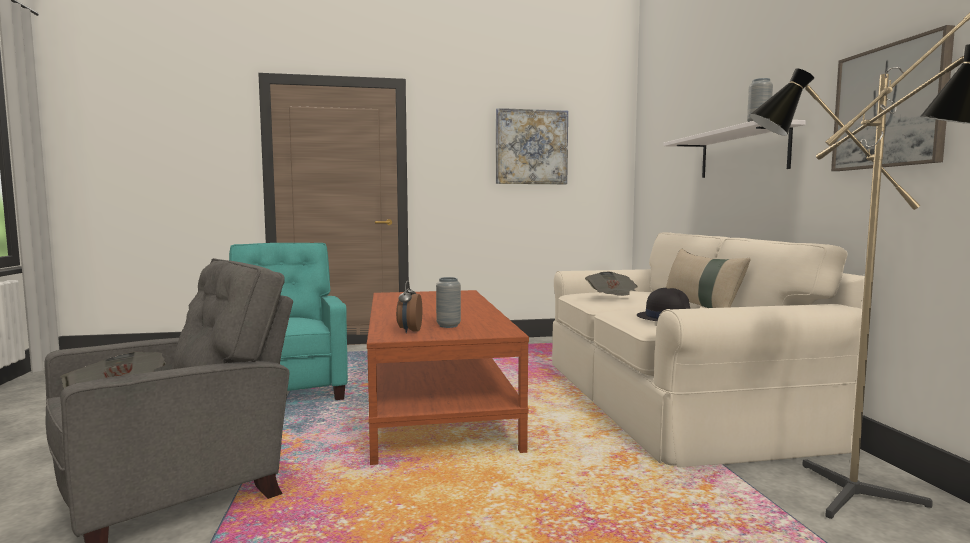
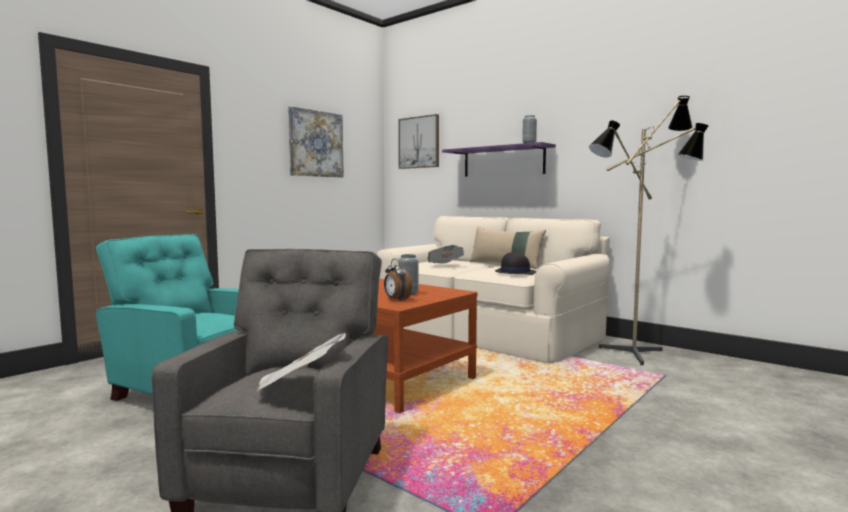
camera: 40 degrees left, 0 degrees up
(742, 153) = (503, 161): white shelf -> purple shelf
(889, 106) = (613, 142): picture -> picture (419, 142)

